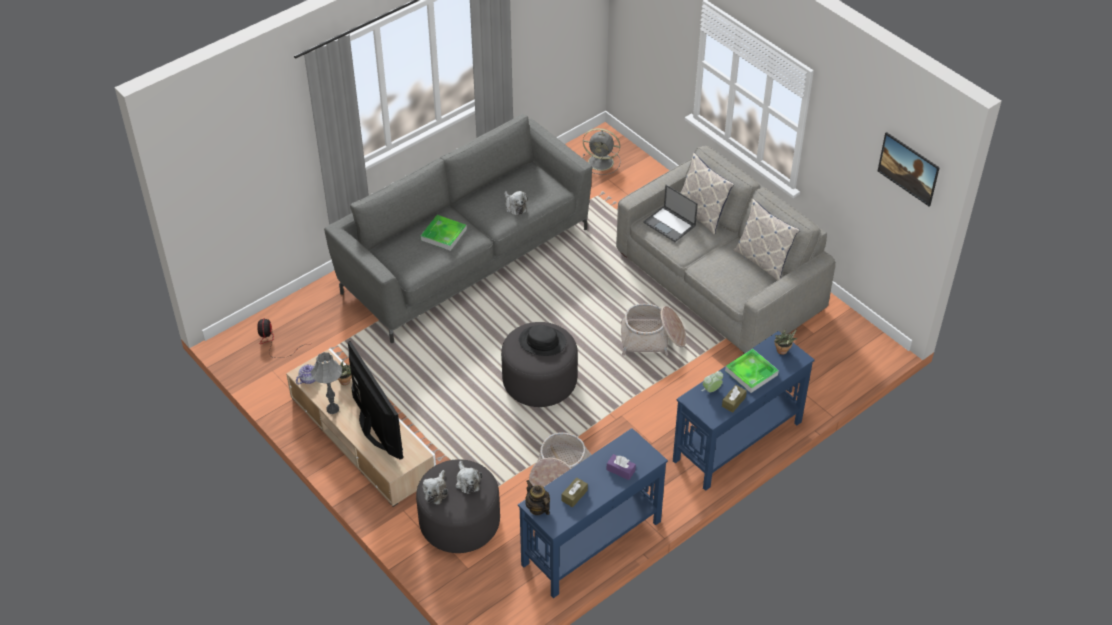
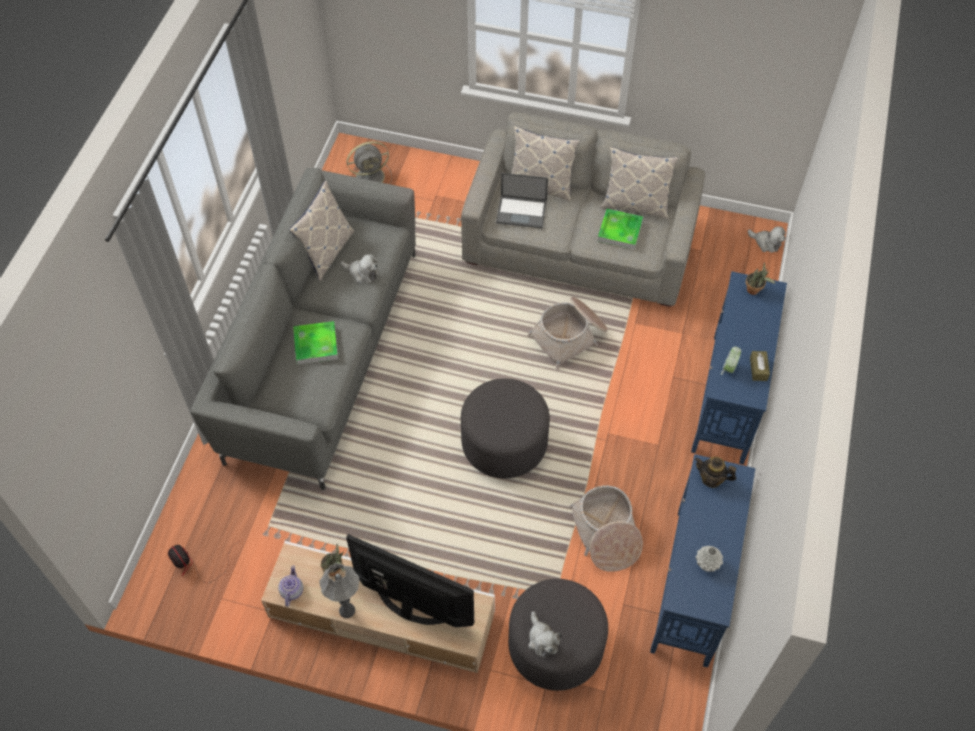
camera: 35 degrees left, 10 degrees up
(467, 481) = (563, 607): plush toy -> plush toy (766, 243)
(502, 182) = (327, 252): none -> pillow
(537, 508) = (686, 601): teapot -> teapot (711, 479)
(542, 342) = (504, 406): black hat -> none
(574, 495) = (707, 563): brown tissue box -> grey vase
(620, 470) = (724, 507): purple tissue box -> none
(751, 373) = (747, 329): tray -> tray (620, 231)
(906, 178) = (786, 57): picture -> none

